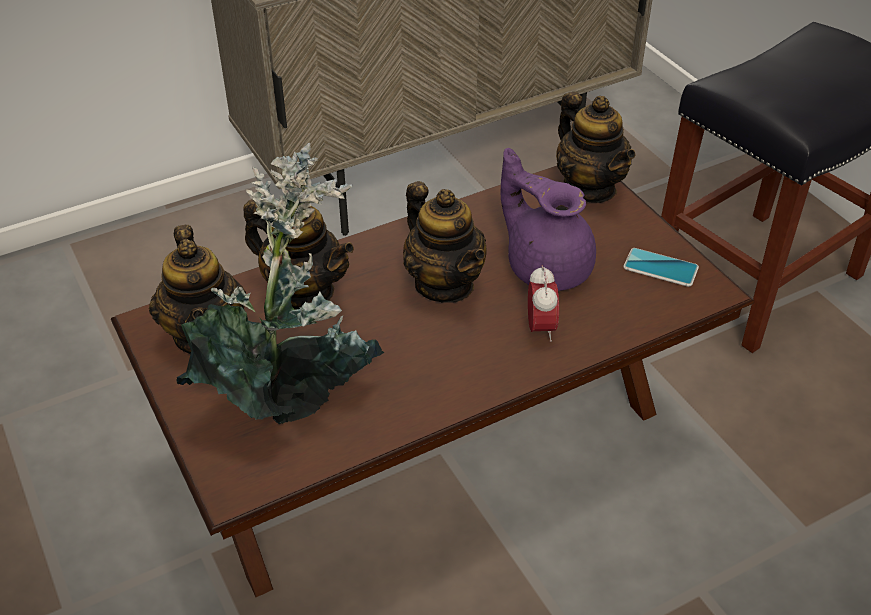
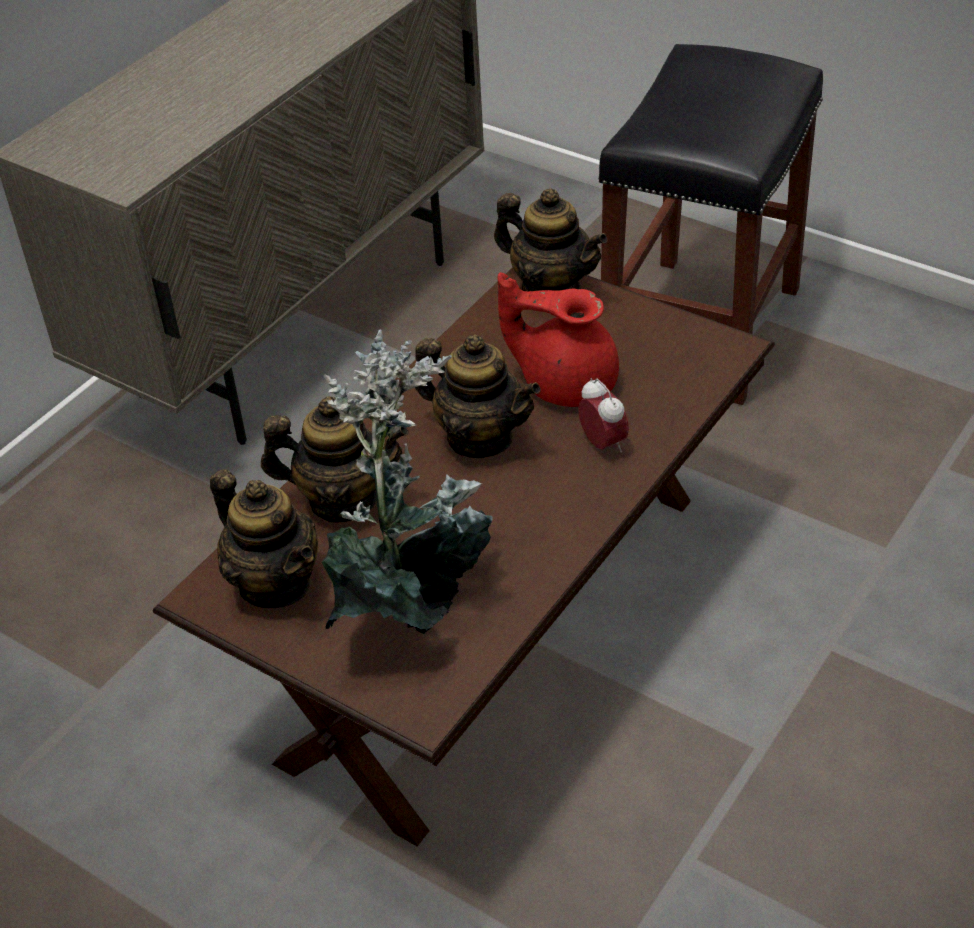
camera: 25 degrees left, 0 degrees up
(546, 266) = (565, 382): purple teapot -> red teapot
(660, 268) = (673, 343): phone -> none

